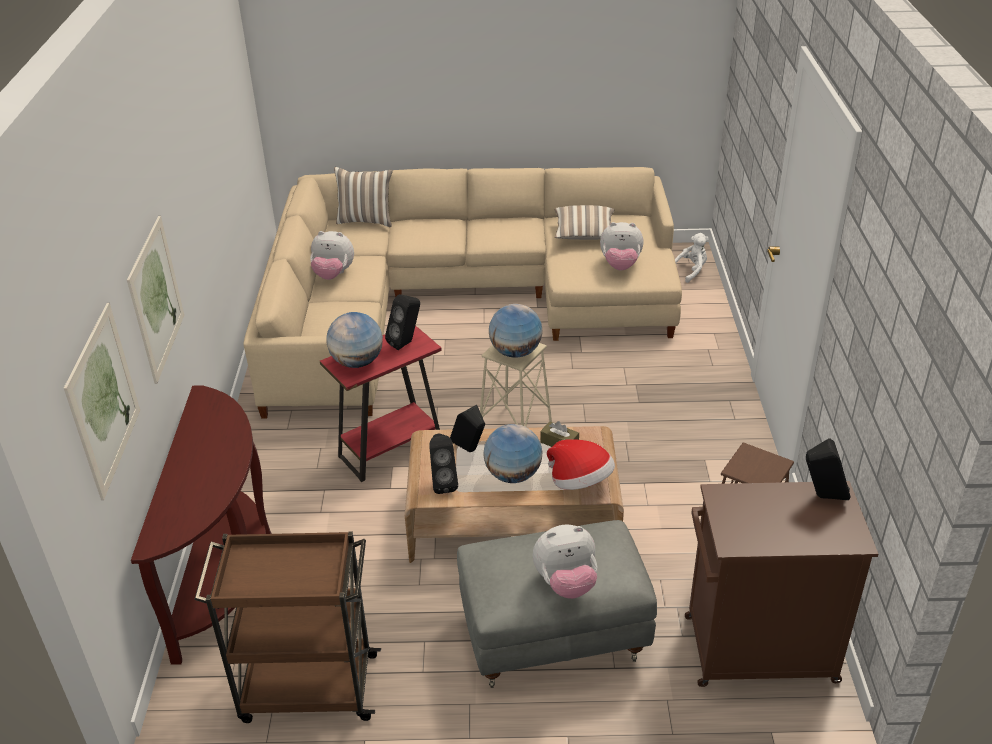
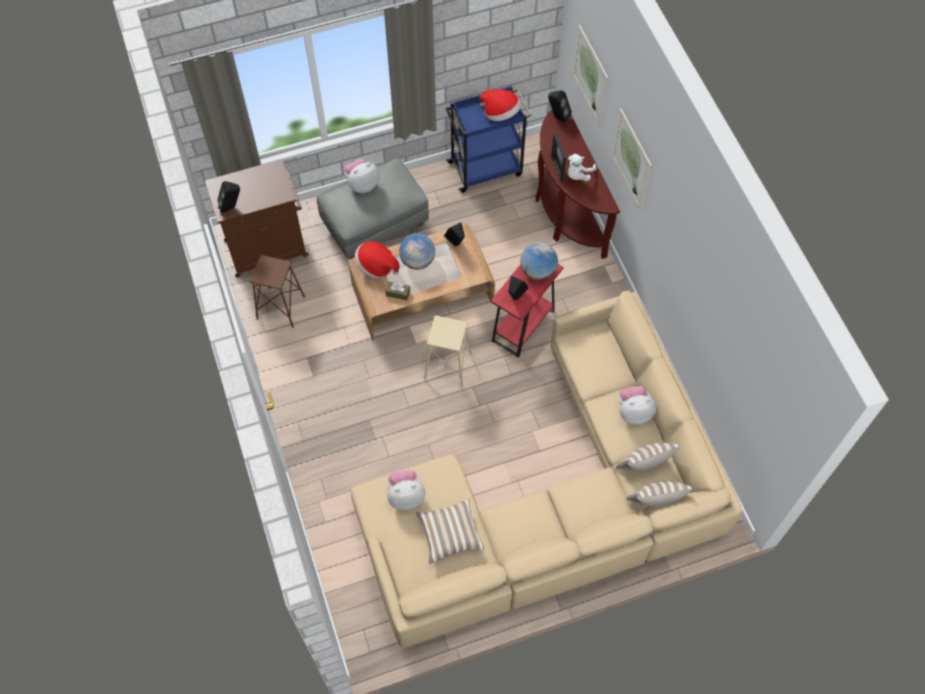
camera: 160 degrees right, 25 degrees up
(236, 456) = (557, 169): none -> picture frame
(261, 565) = (500, 113): none -> hat
(306, 688) = (486, 168): brown cart -> blue cart
(356, 244) = (643, 467): none -> pillow
(470, 450) = (450, 272): black speaker -> black speaker (557, 117)
(515, 352) = (445, 329): globe -> none
(690, 271) = (359, 614): white plush toy -> white plush toy (578, 175)

